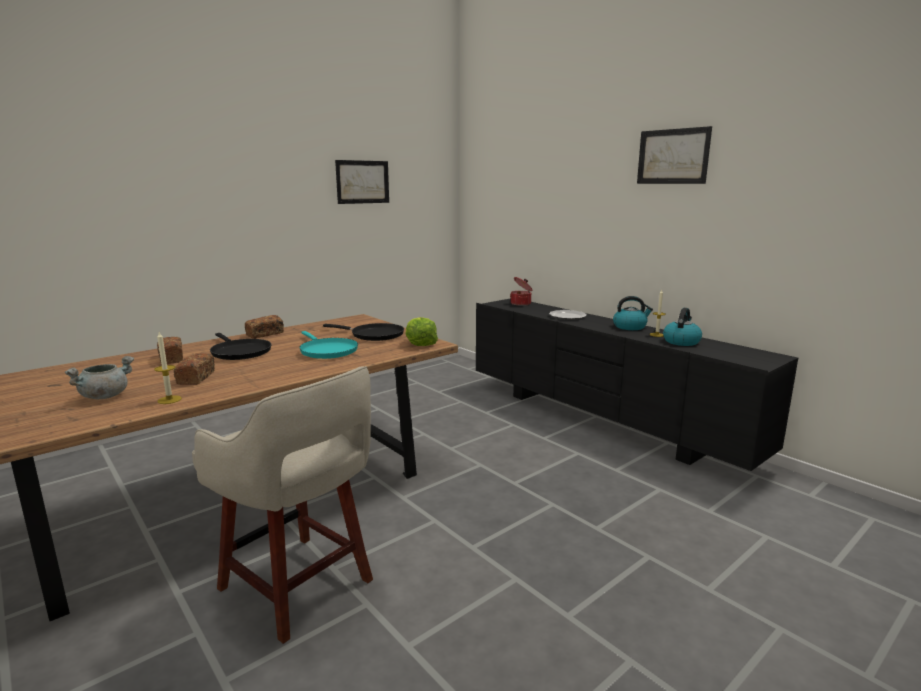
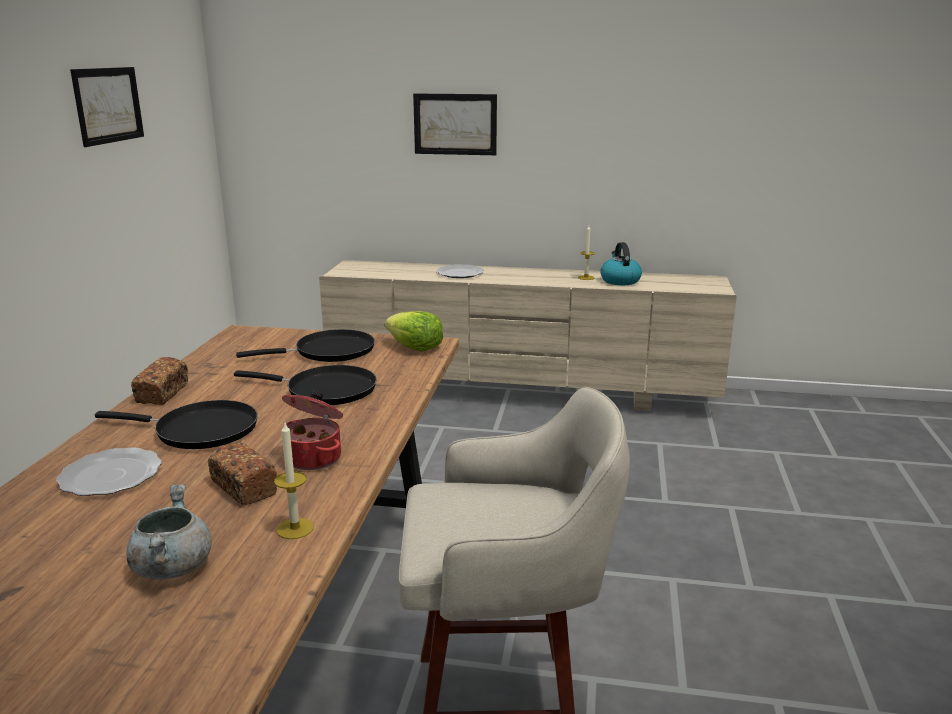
camera: 40 degrees left, 5 degrees up
(171, 358) = (109, 476): bread -> plate
(327, 351) = (325, 390): turquoise frying pan -> black frying pan
(521, 303) = (373, 266): cooking pot -> cooking pot (314, 457)
(601, 420) = (521, 392): black cabinet -> beige cabinet
(630, 327) = (545, 273): kettle -> none
(672, 156) = (571, 67): picture -> picture (455, 124)

